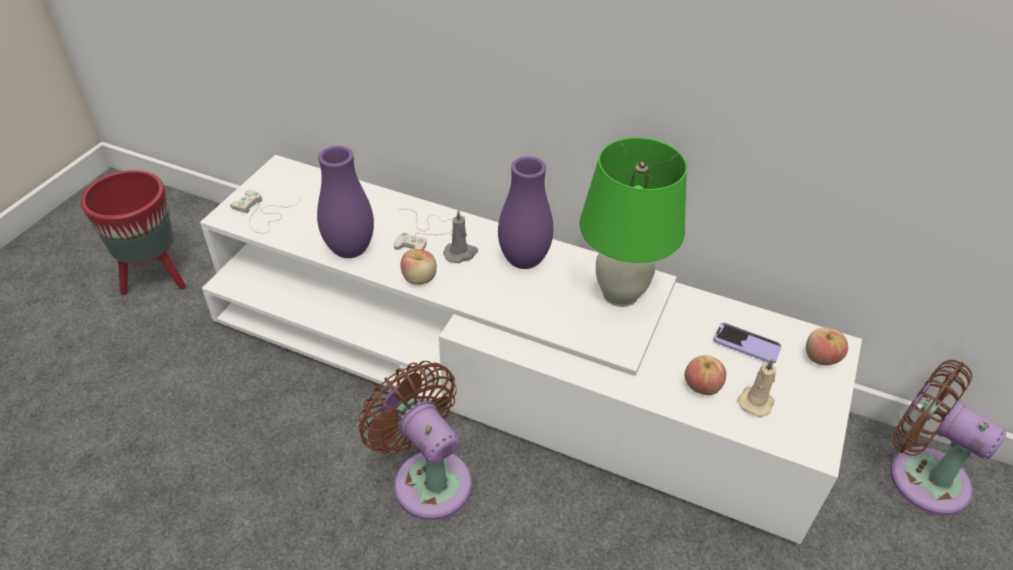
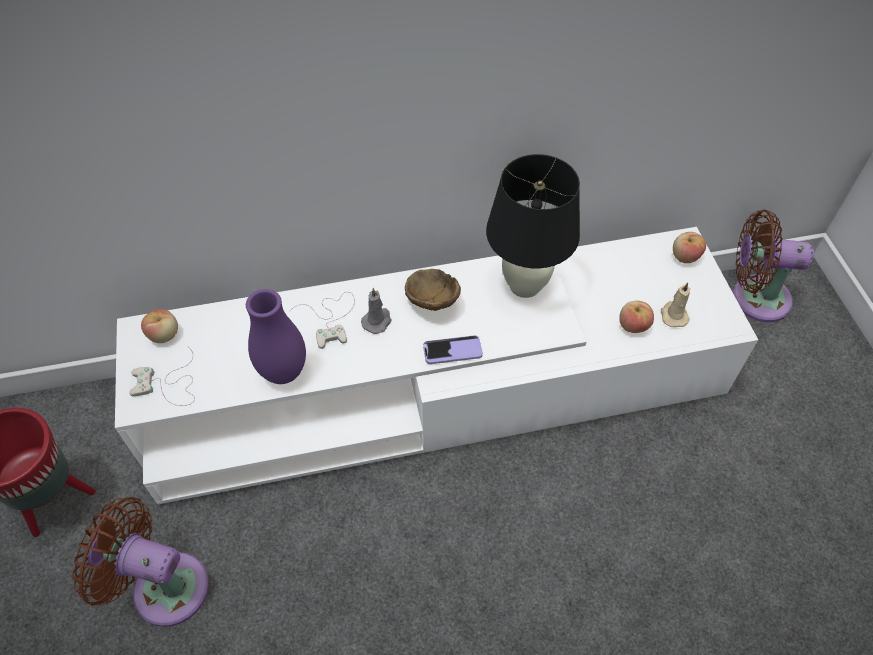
camera: 35 degrees left, 10 degrees up
(419, 279) = (366, 363): apple -> apple (164, 335)
(428, 478) = (458, 514): brown fan -> brown fan (163, 586)
(524, 261) = (431, 298): purple vase -> brown bowl
(620, 294) = (524, 285): green table lamp -> black table lamp
(746, 344) = (634, 274): phone -> phone (452, 351)

